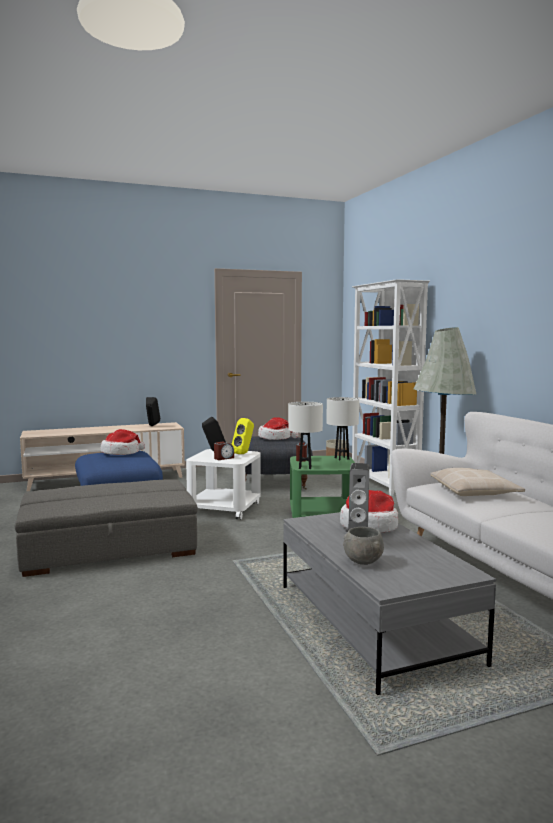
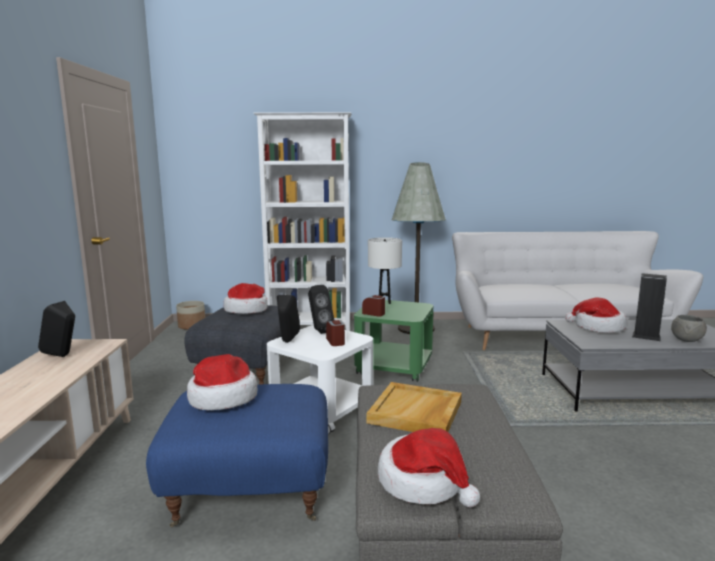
camera: 70 degrees left, 5 degrees up
(49, 494) = (424, 482): none -> hat
(130, 488) = (416, 413): none -> beige tray
(244, 453) = (319, 331): yellow speaker -> black speaker
(305, 467) = (412, 317): white table lamp -> none
(474, 492) = (518, 290): beige pillow -> none

